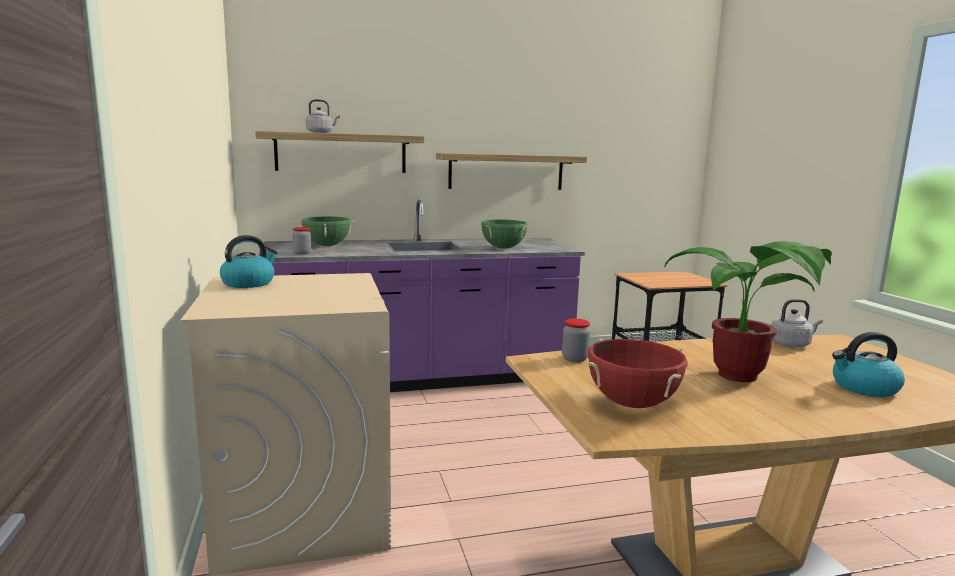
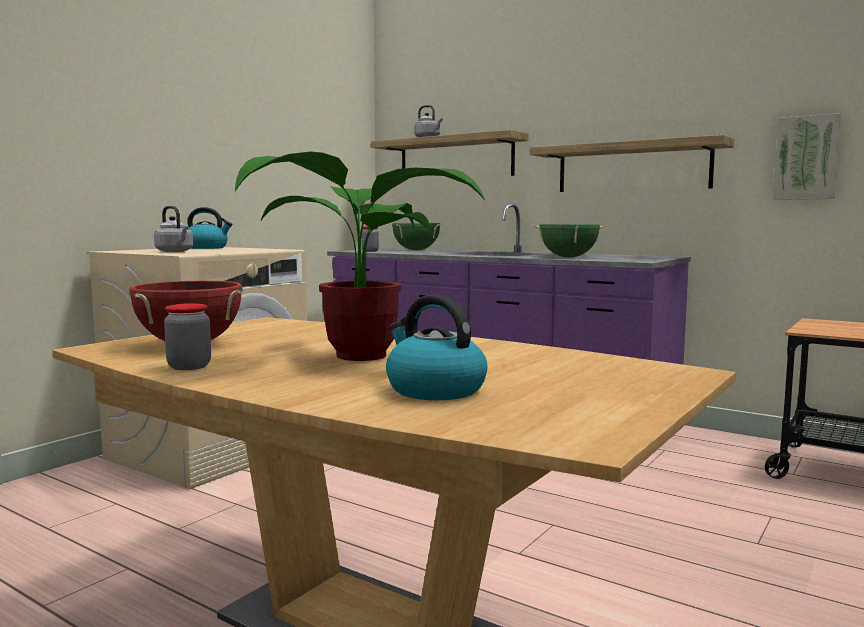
camera: 50 degrees right, 5 degrees down
(574, 358) = (299, 325): jar -> jar (189, 366)
(614, 172) = (807, 158): none -> picture
(791, 344) = (577, 359): grey kettle -> grey kettle (175, 251)

